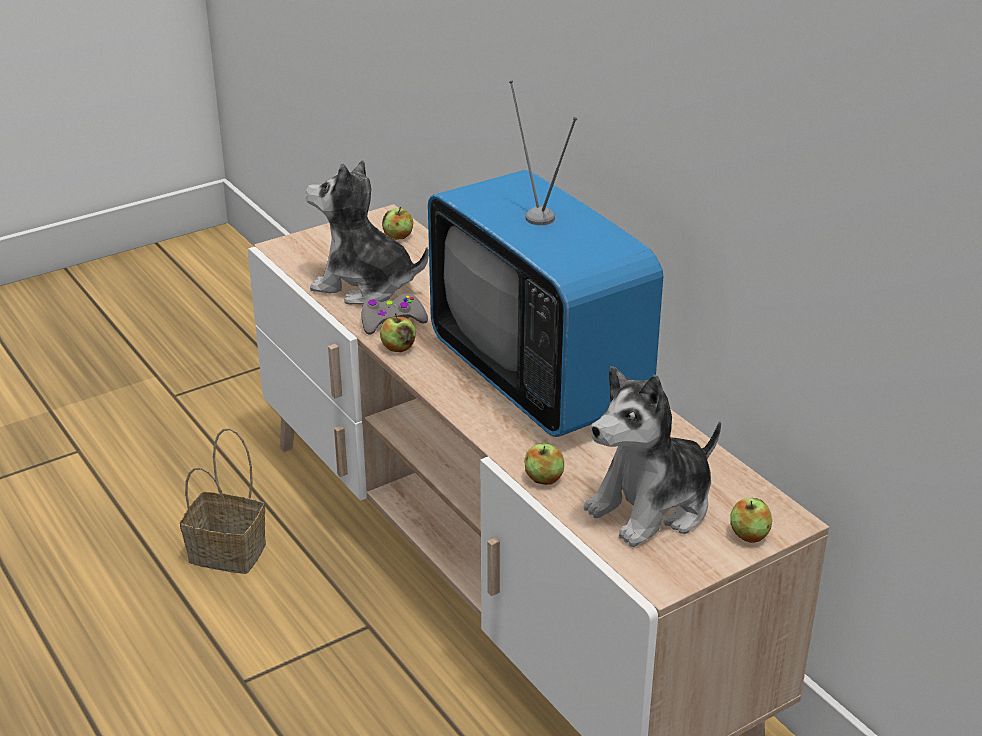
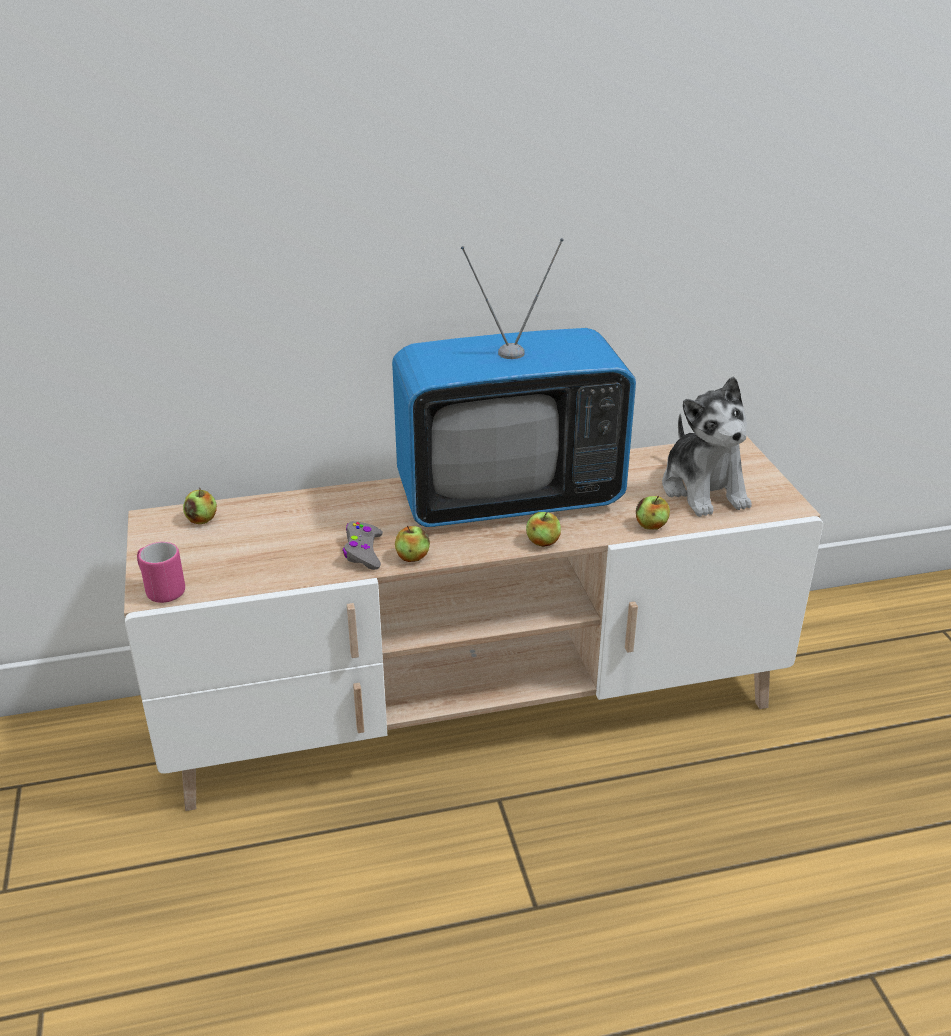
camera: 70 degrees left, 0 degrees up
(230, 552) = (336, 884): basket -> none
(288, 249) = (161, 590): none -> pink mug
(364, 285) = (281, 555): plush toy -> none
(749, 535) = (748, 462): apple -> apple (542, 542)

